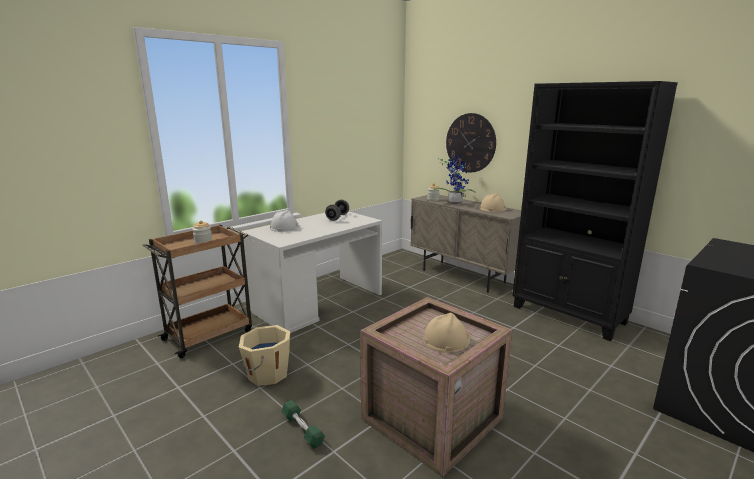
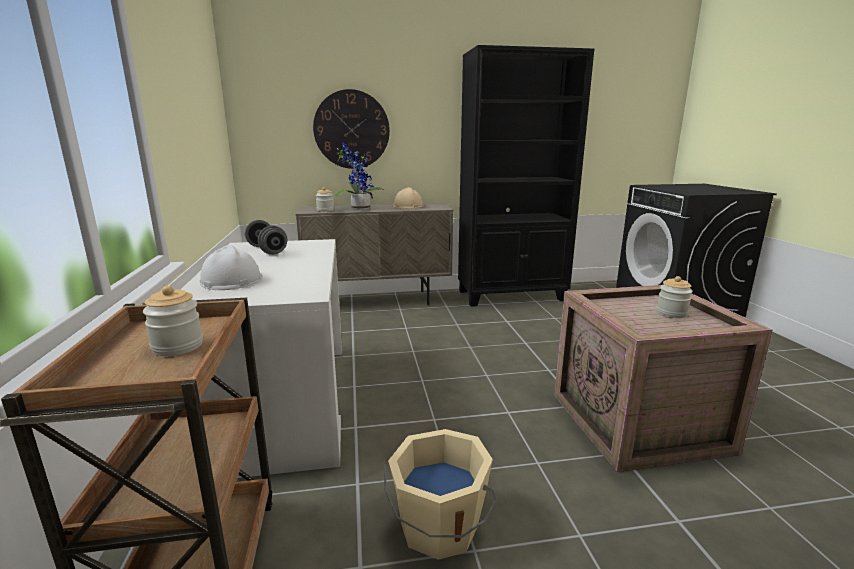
camera: 55 degrees left, 0 degrees up
(302, 429) = (618, 536): green dumbbell -> none
(446, 339) = (671, 313): beige hard hat -> jar

